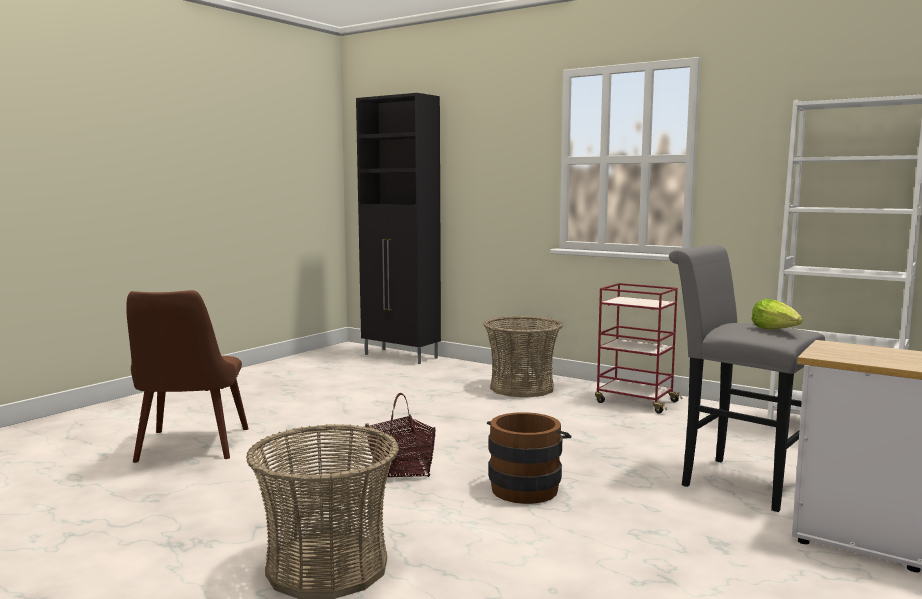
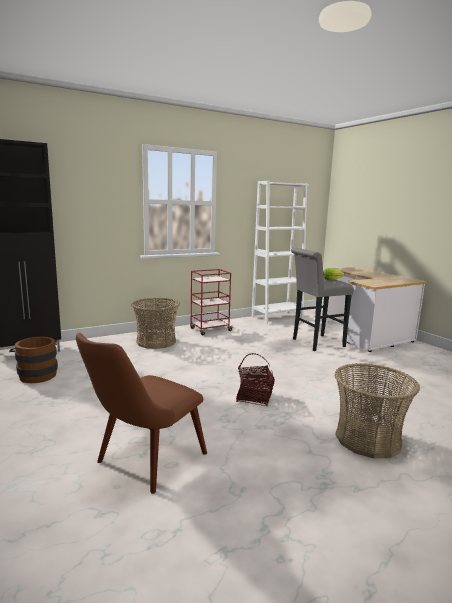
camera: 65 degrees left, 5 degrees up
(189, 450) = (142, 464): brown chair -> brown chair turned 105 degrees clockwise
(526, 487) = (297, 375): brown bucket -> brown bucket (36, 374)

